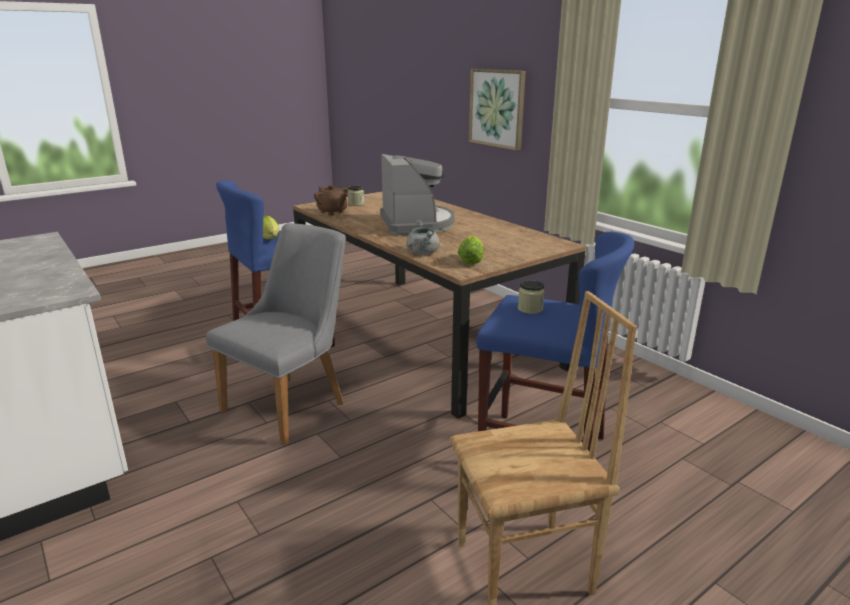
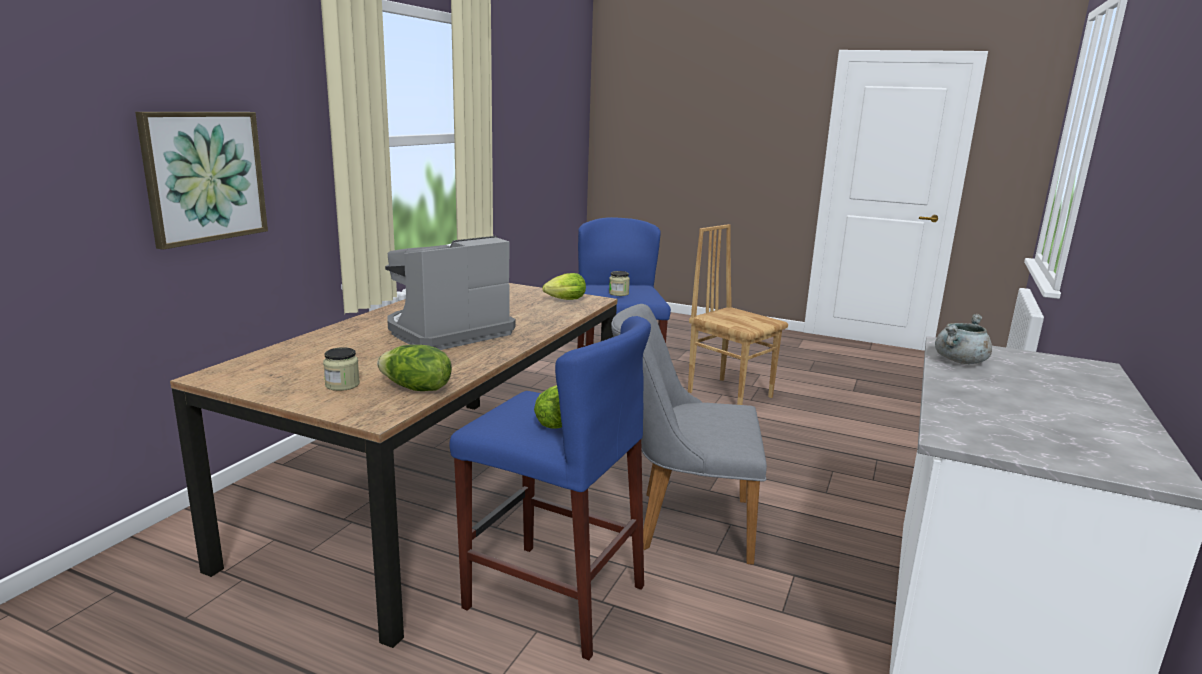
camera: 120 degrees left, 5 degrees down
(332, 212) = (416, 388): brown teapot -> lettuce
(422, 252) = (562, 316): grey cooking pot -> grey cooking pot (960, 361)

